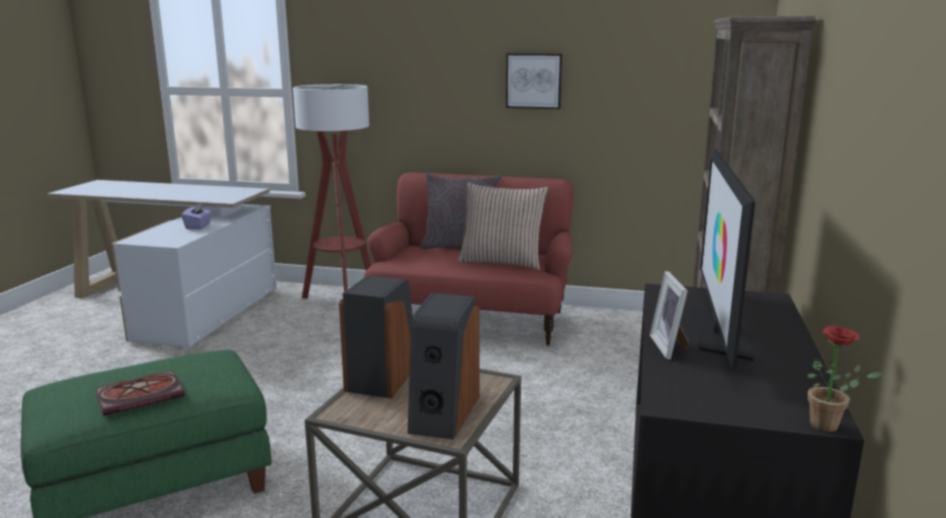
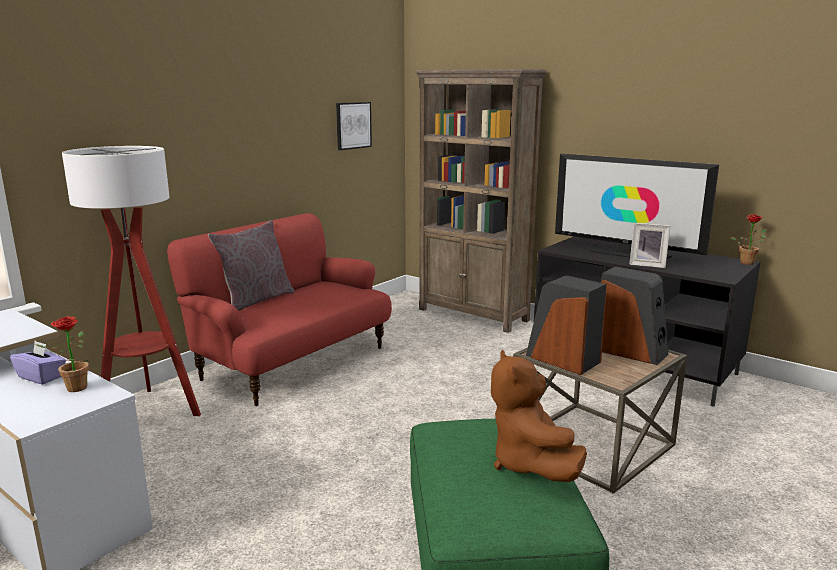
camera: 65 degrees left, 0 degrees up
(142, 395) = (529, 464): book -> brown plush toy
(182, 235) = (72, 389): none -> potted plant
(502, 262) = (322, 295): pillow -> none
(533, 81) = (273, 126): picture -> picture (353, 125)

